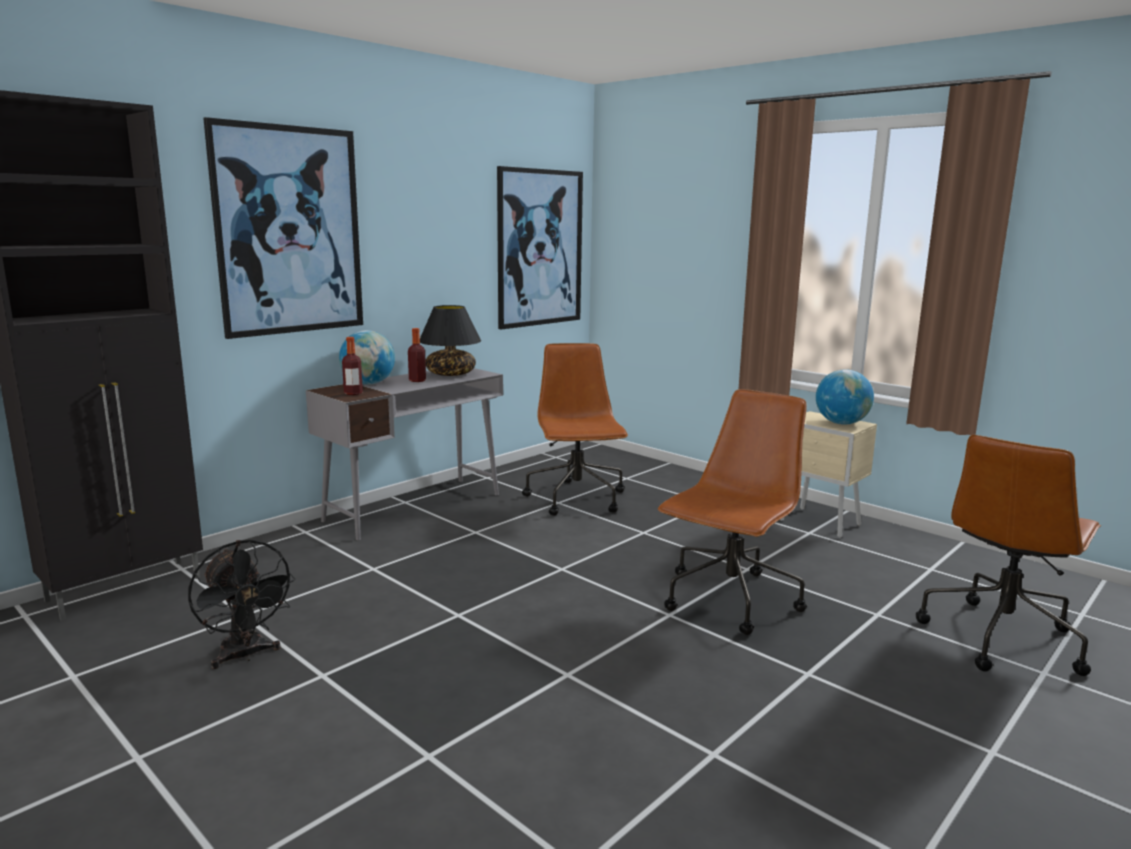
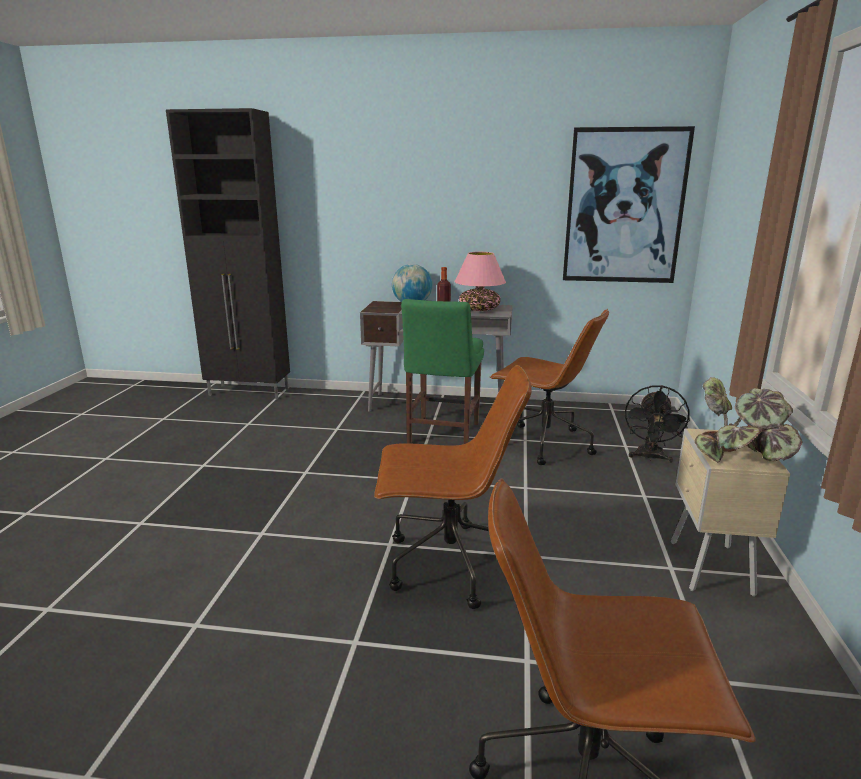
camera: 55 degrees right, 5 degrees up
(245, 655) = (208, 441): black fan -> black fan (650, 457)
(289, 231) = (370, 187): picture -> none
(353, 393) = (382, 308): bottle -> none
(450, 374) = (479, 309): black table lamp -> pink table lamp
(487, 527) = (442, 435): none -> green chair
(577, 499) = (543, 444): brown office chair -> brown office chair turned 75 degrees clockwise
(841, 423) = (739, 455): globe -> potted plant

